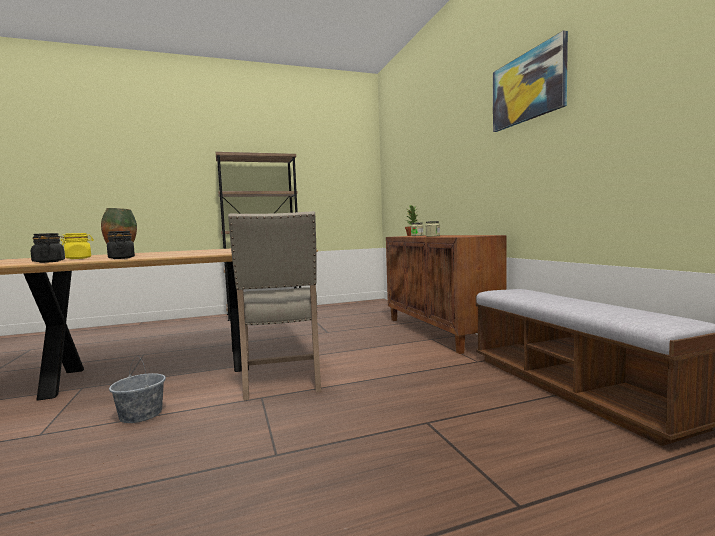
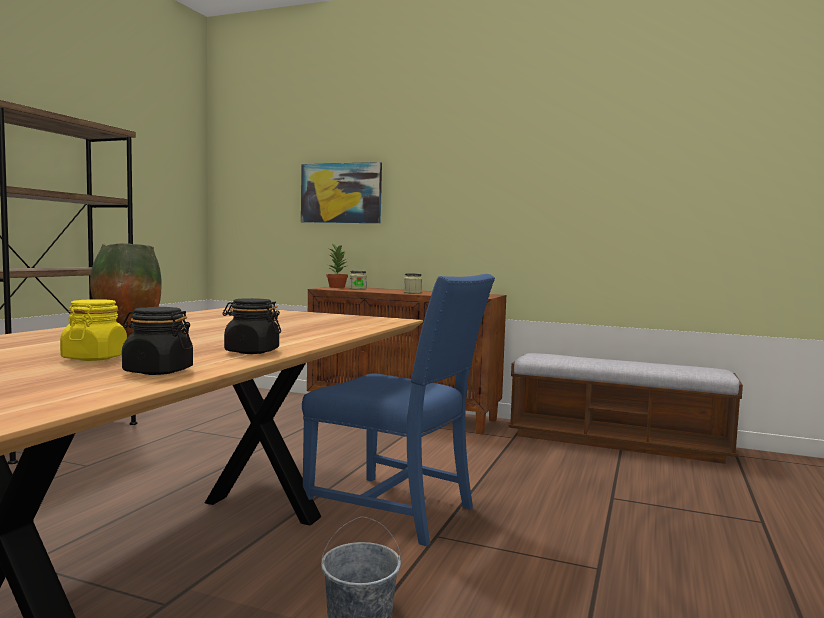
camera: 50 degrees left, 0 degrees up
(282, 379) = (396, 511): beige chair -> blue chair
(527, 87) = (540, 143): picture -> picture (341, 193)

